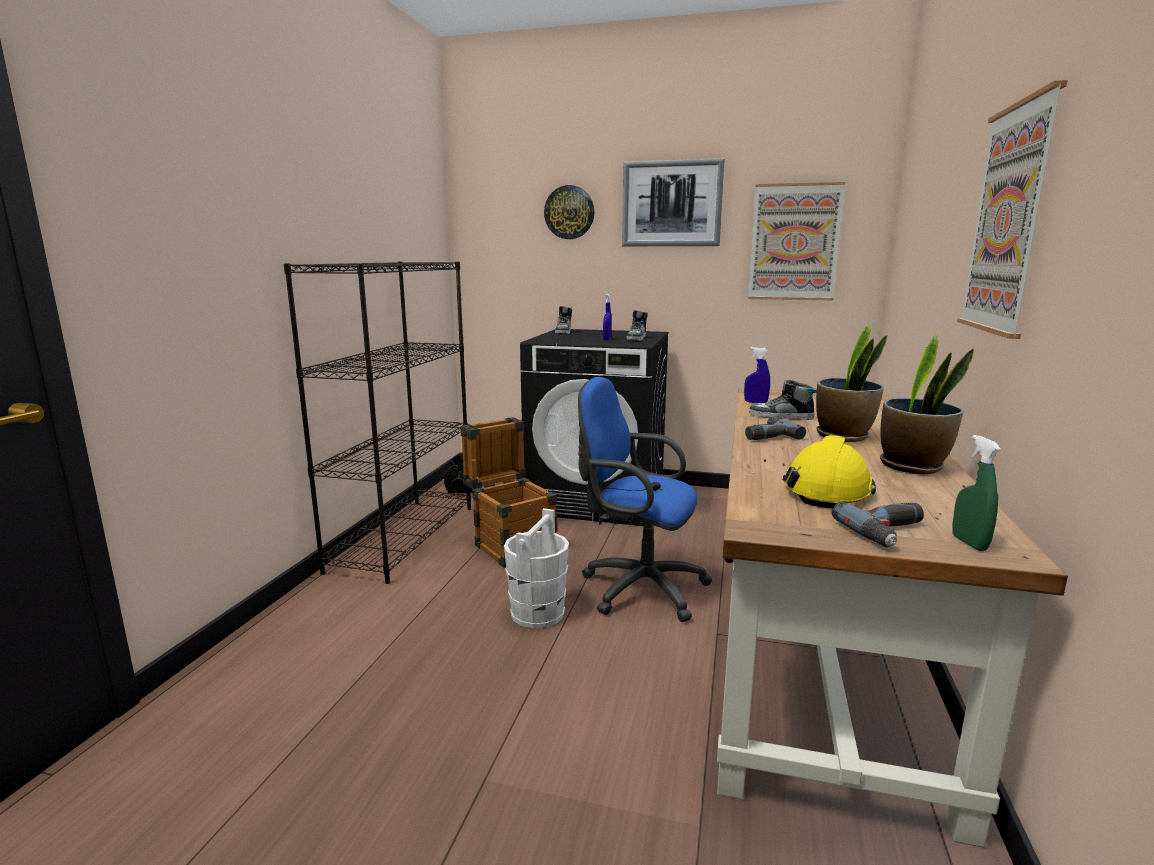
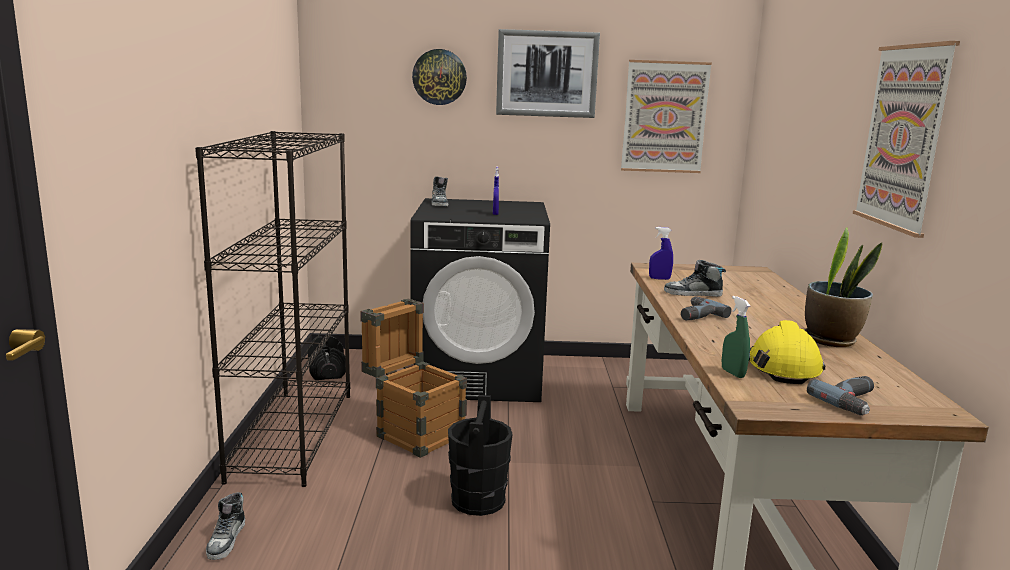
camera: 15 degrees left, 0 degrees up
(538, 613) = (478, 500): white bucket -> black bucket
(637, 338) = (523, 212): shoe -> shoe (227, 540)
(637, 588) = (561, 465): blue office chair -> none
(843, 436) = (758, 312): potted plant -> none
(969, 543) = (912, 406): green spray bottle -> green spray bottle (733, 373)

